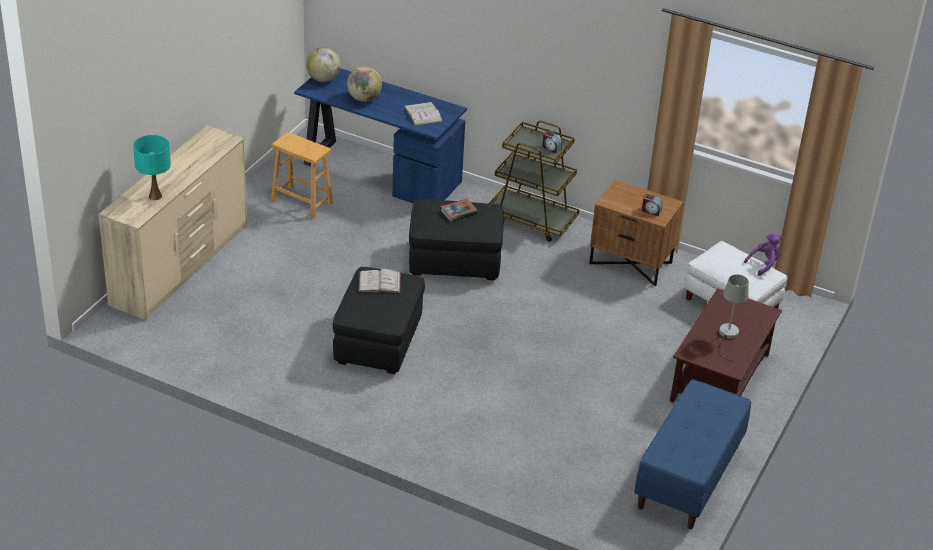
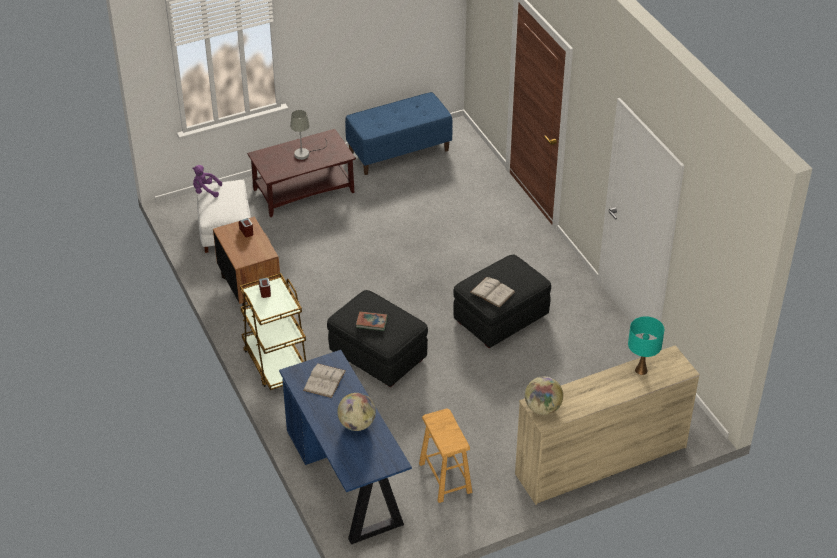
camera: 140 degrees left, 5 degrees up
(323, 79) = (369, 469): globe -> globe (542, 408)

